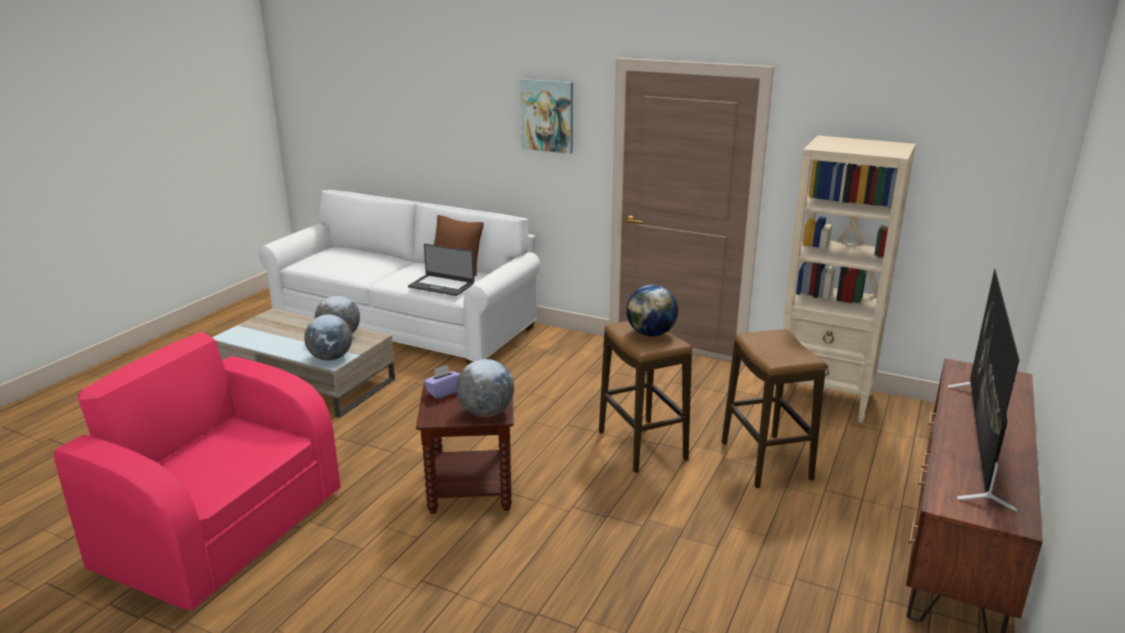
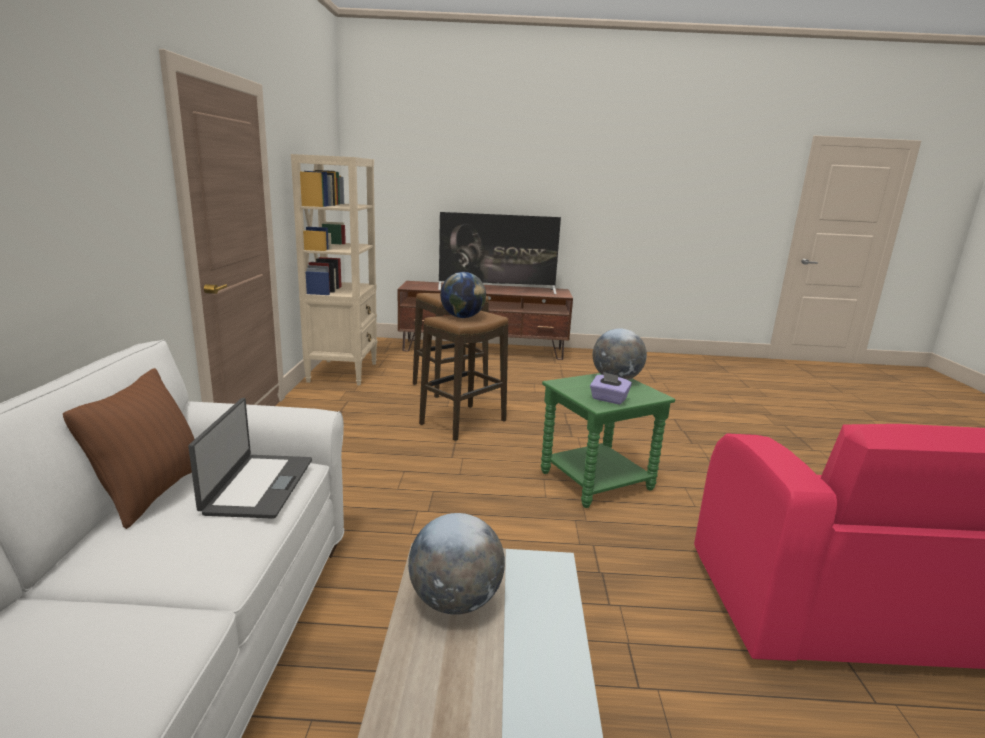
camera: 115 degrees left, 5 degrees down
(331, 358) = (541, 574): globe -> none
(472, 487) = (596, 480): brown side table -> green side table
(547, 115) = (99, 144): picture -> none

